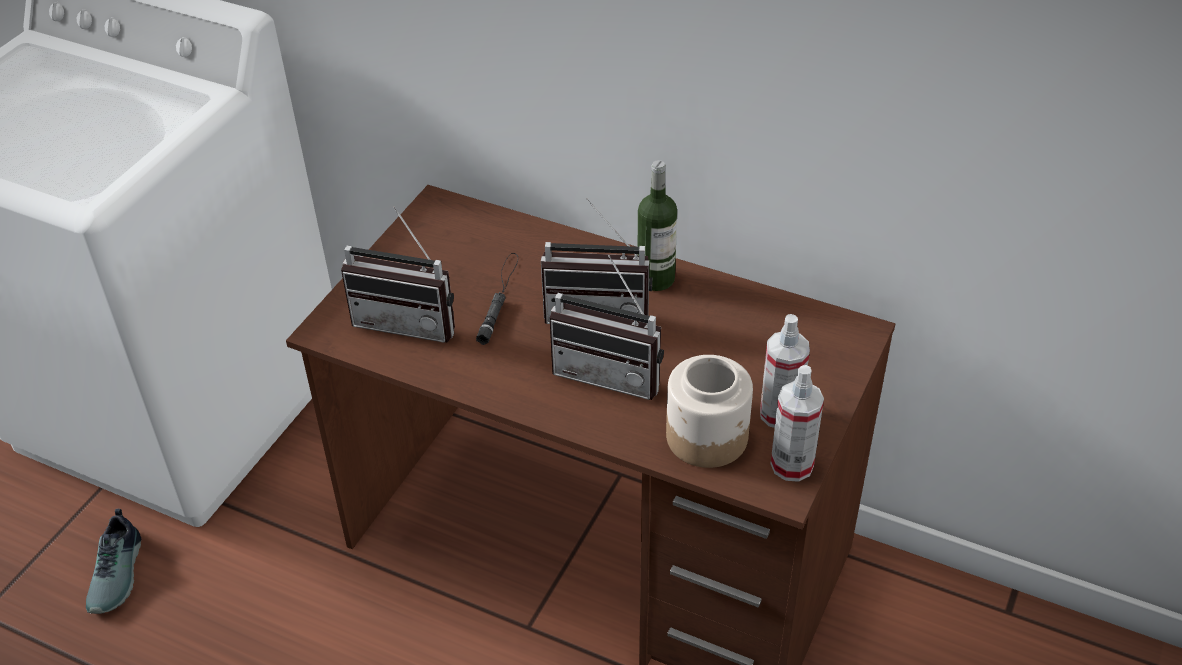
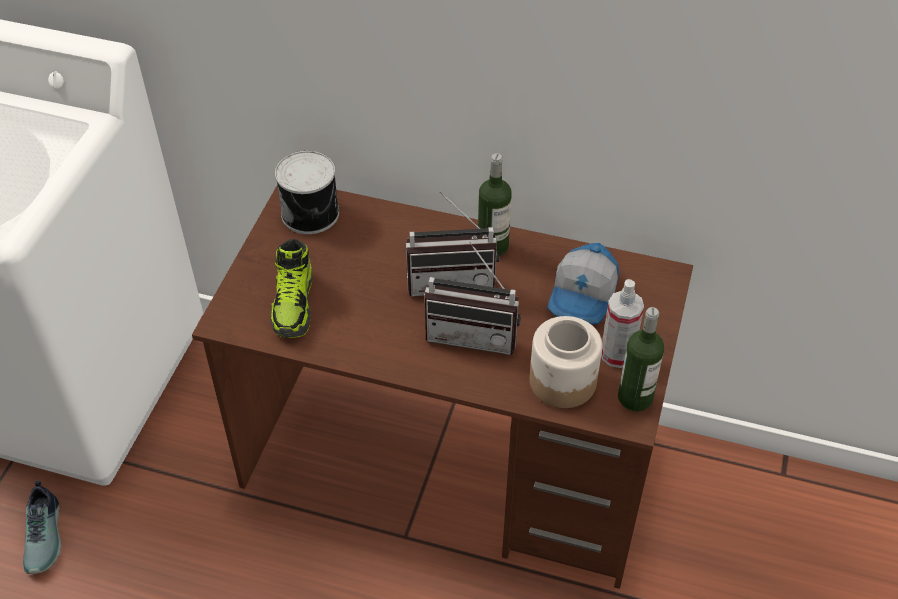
camera: 10 degrees left, 5 degrees up
(409, 320) = (294, 305): radio -> shoe
(453, 224) = (312, 213): none -> can
(499, 298) = (365, 276): black flashlight -> none
(753, 345) = (584, 297): none -> cap
(792, 465) = (635, 397): spray bottle -> bottle

